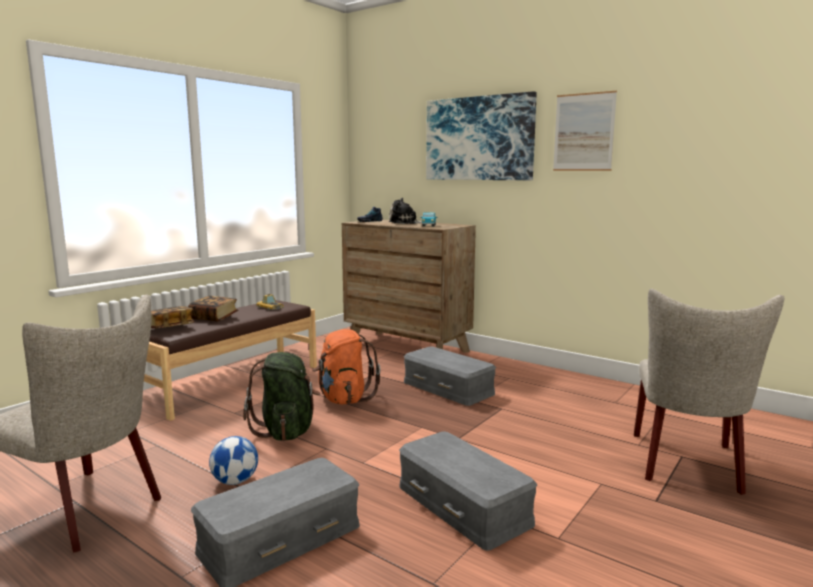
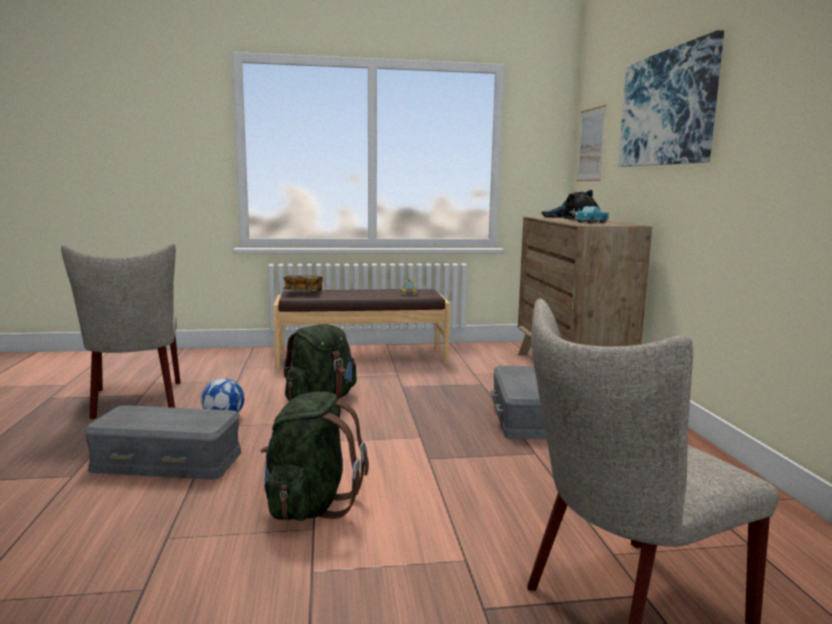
camera: 45 degrees right, 0 degrees up
(214, 318) = (349, 292): book -> none
(344, 399) = (412, 394): orange backpack -> none
(464, 504) = (310, 505): grey storage box -> green backpack
(583, 132) = (769, 82): picture -> picture (591, 145)

